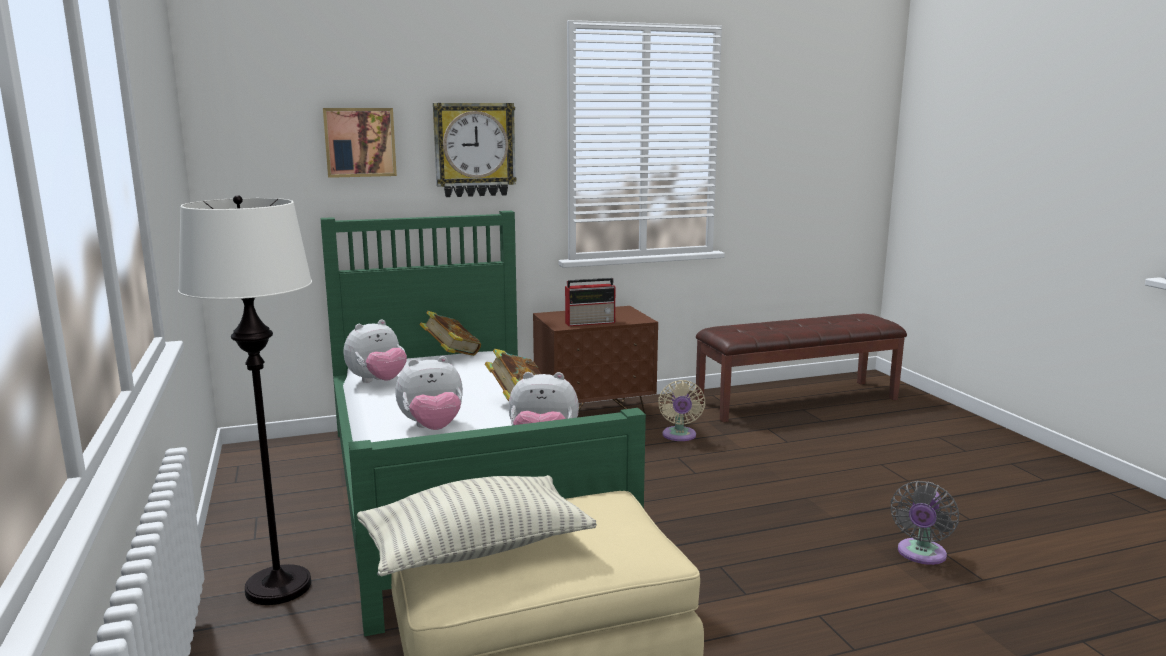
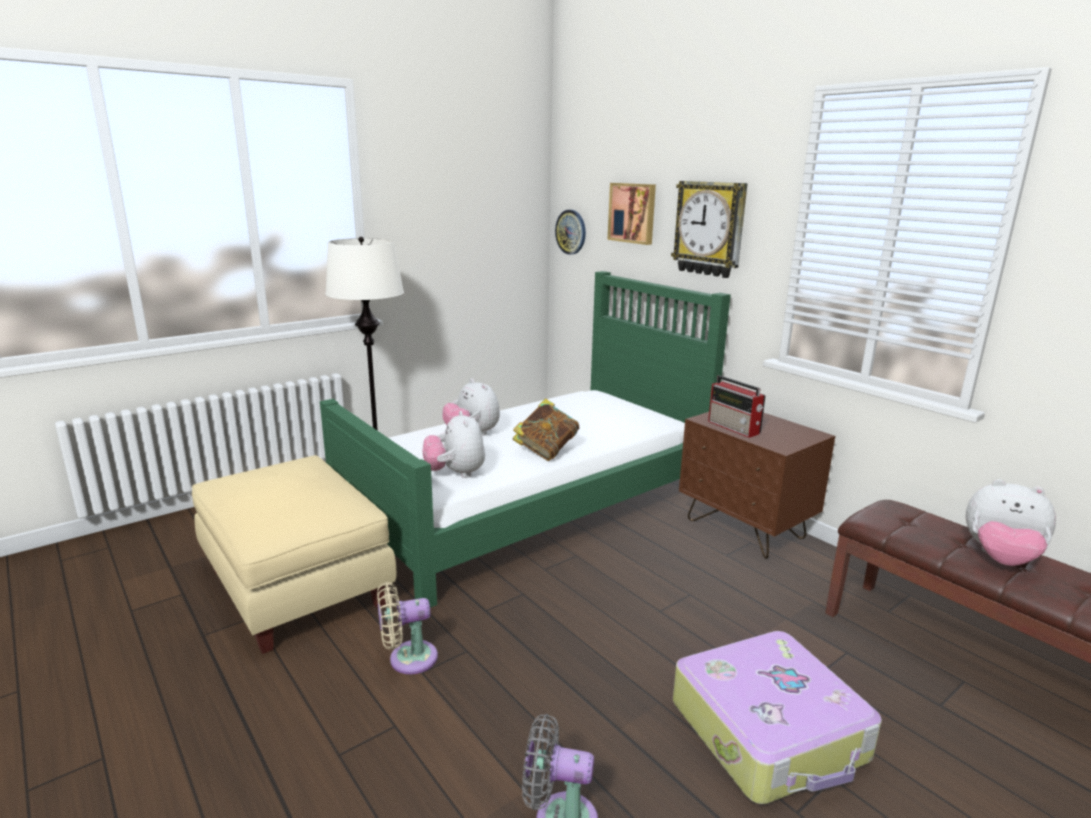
camera: 70 degrees right, 5 degrees up
(243, 176) = (571, 232): none -> wall clock
(377, 381) = (554, 402): plush toy -> plush toy (1000, 558)
(451, 355) = (640, 409): book -> none
(476, 549) = (265, 477): pillow -> none
(679, 436) = (747, 588): beige fan -> beige fan (408, 659)
(840, 470) = (770, 731): none -> suitcase

